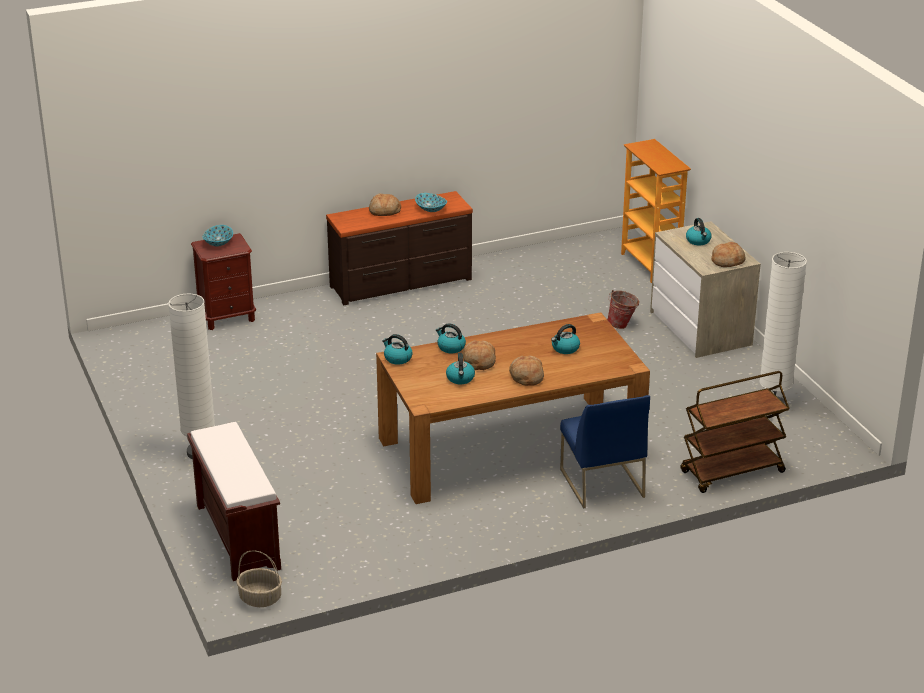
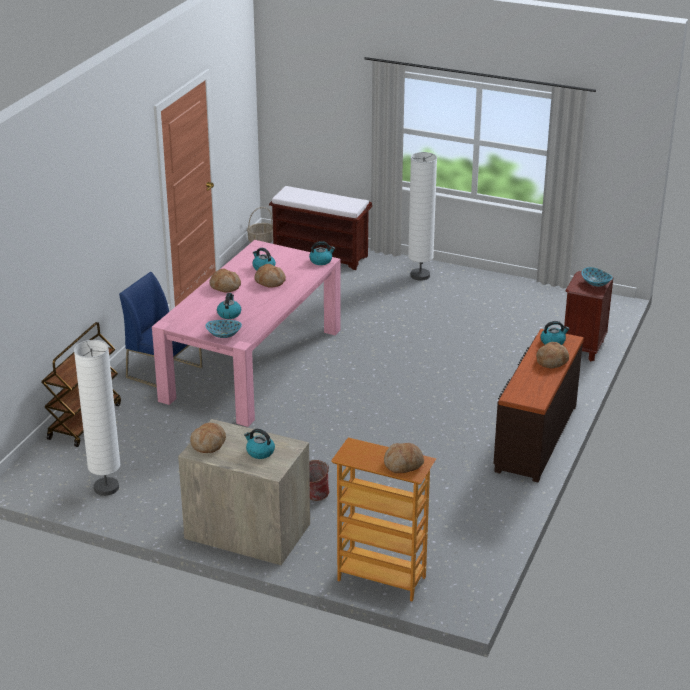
camera: 135 degrees right, 0 degrees up
(431, 209) = (524, 381): bowl -> bowl (224, 335)
(450, 347) = (302, 281): kettle -> kettle (553, 342)
(510, 447) = (253, 364): brown dining table -> pink dining table
(649, 149) = (403, 464): none -> bread

